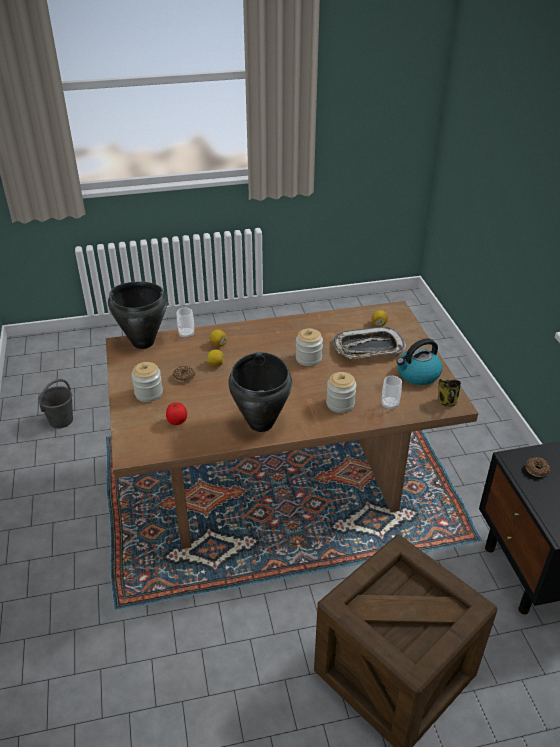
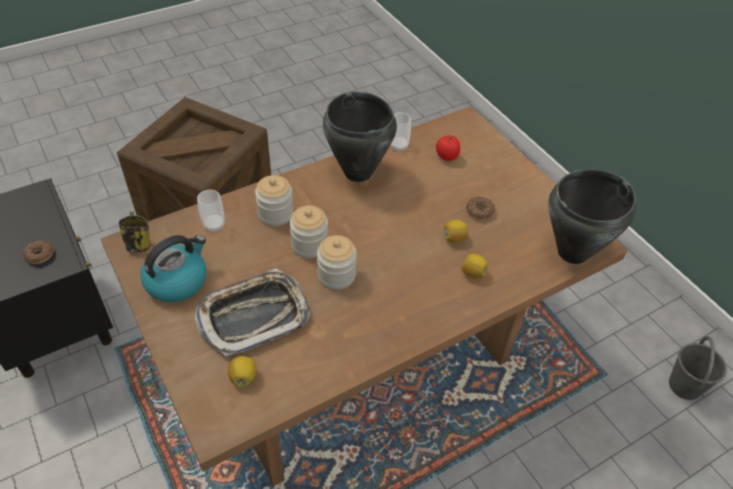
camera: 160 degrees right, 10 degrees up
(149, 393) = (502, 182): jar -> jar (309, 245)
(186, 334) = (527, 280): cup -> cup (398, 146)

